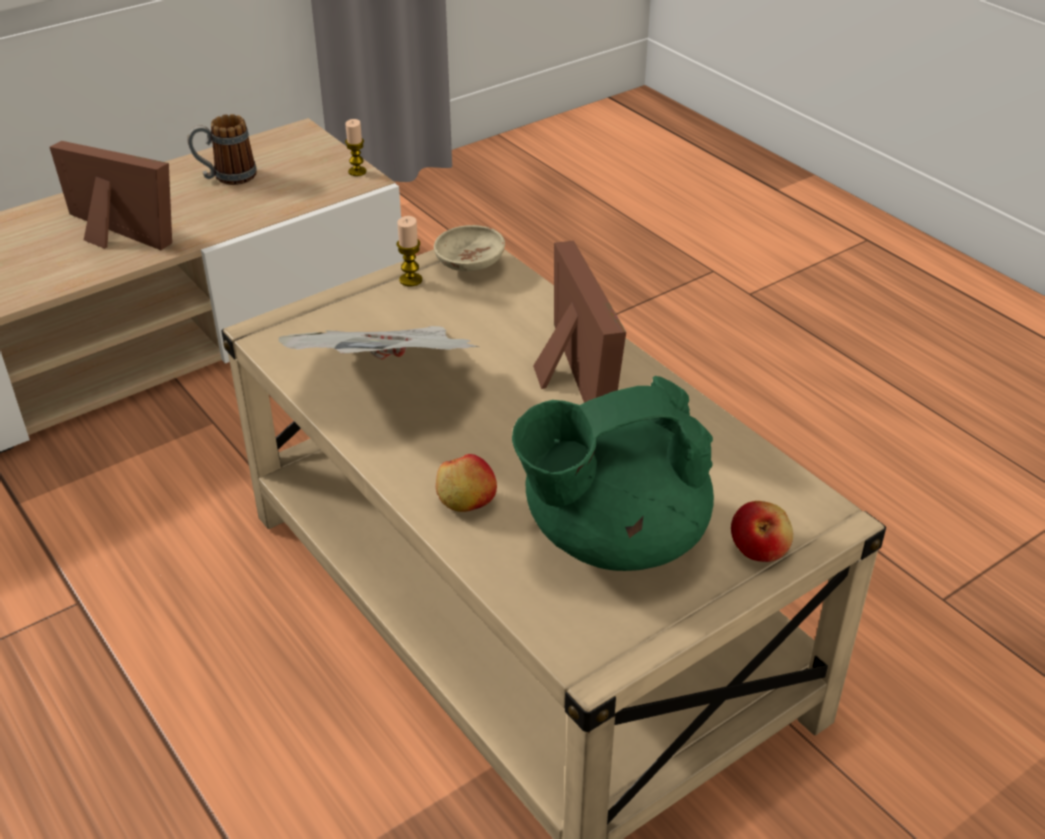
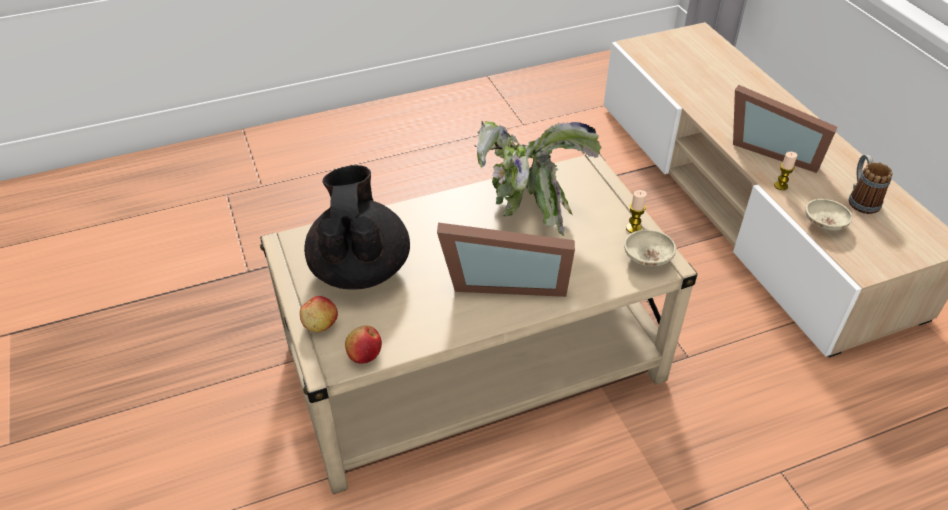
camera: 105 degrees right, 5 degrees up
(114, 236) = (773, 149): picture frame -> picture frame turned 75 degrees clockwise
(282, 202) = (824, 224): none -> beige bowl
(357, 171) = (877, 268): candle -> candle (780, 186)
(389, 382) = (526, 206): newspaper -> potted plant
(466, 502) = (412, 220): apple -> apple (364, 354)
(611, 537) = (360, 268): green teapot -> black teapot

